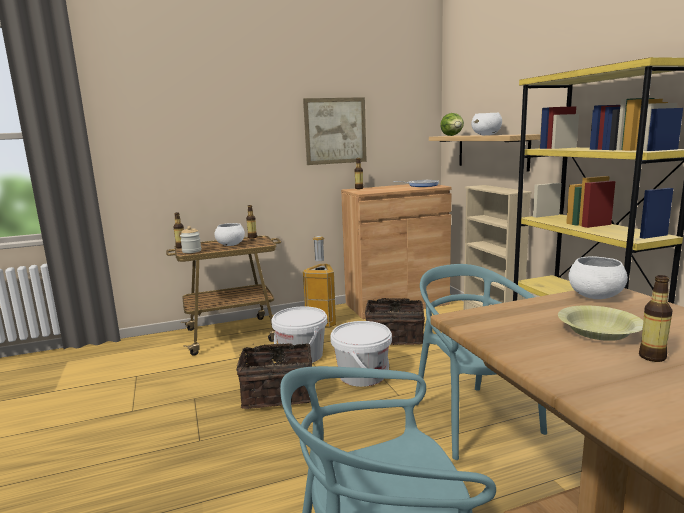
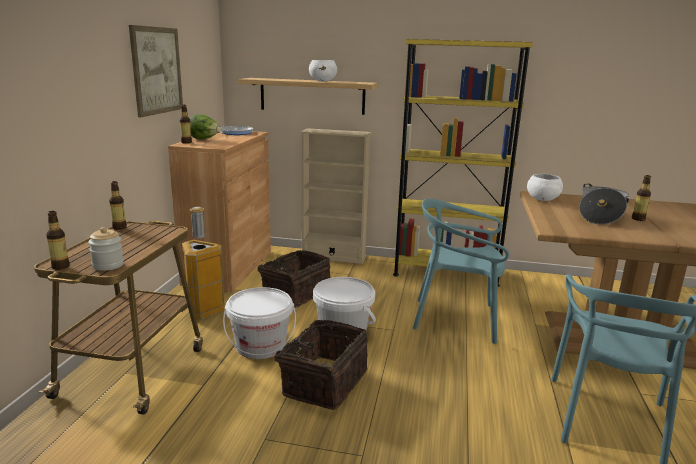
camera: 60 degrees left, 5 degrees up
(230, 245) = (125, 243): white bowl -> none
(452, 135) = (270, 79): lettuce -> lettuce (205, 139)
(598, 332) = (600, 216): yellow bowl -> cooking pot

